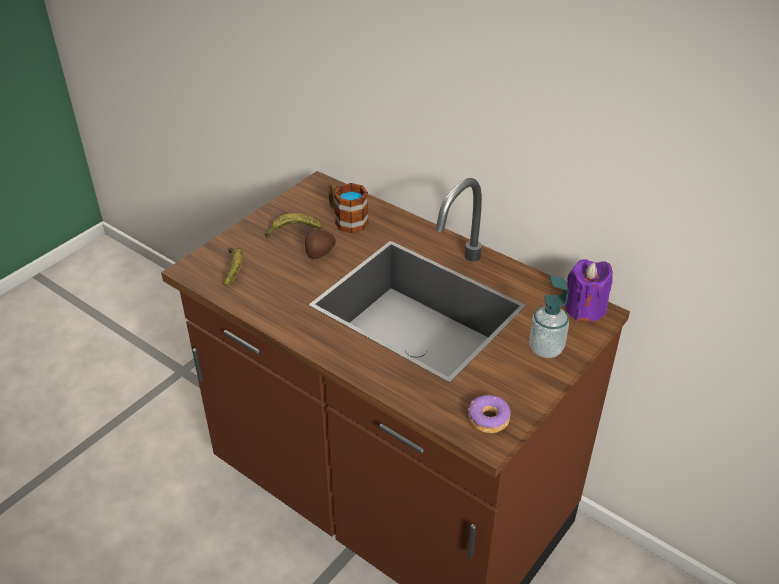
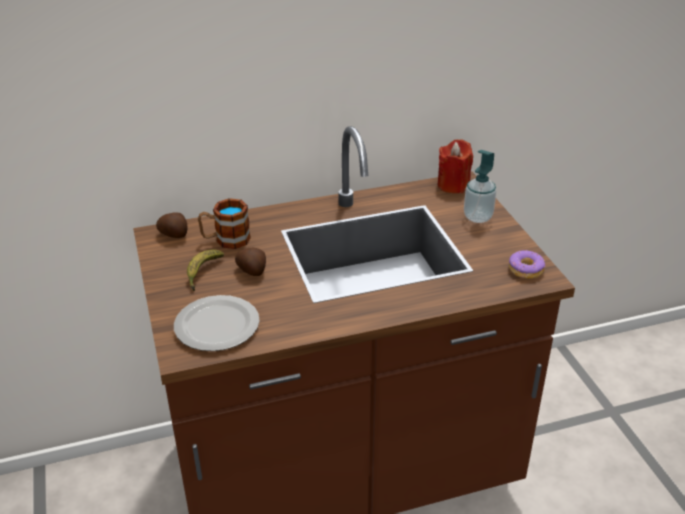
camera: 55 degrees left, 5 degrees down
(234, 269) = (215, 326): banana -> plate
(327, 193) = (174, 235): none -> potato
(585, 309) = (453, 185): purple candle -> red candle

